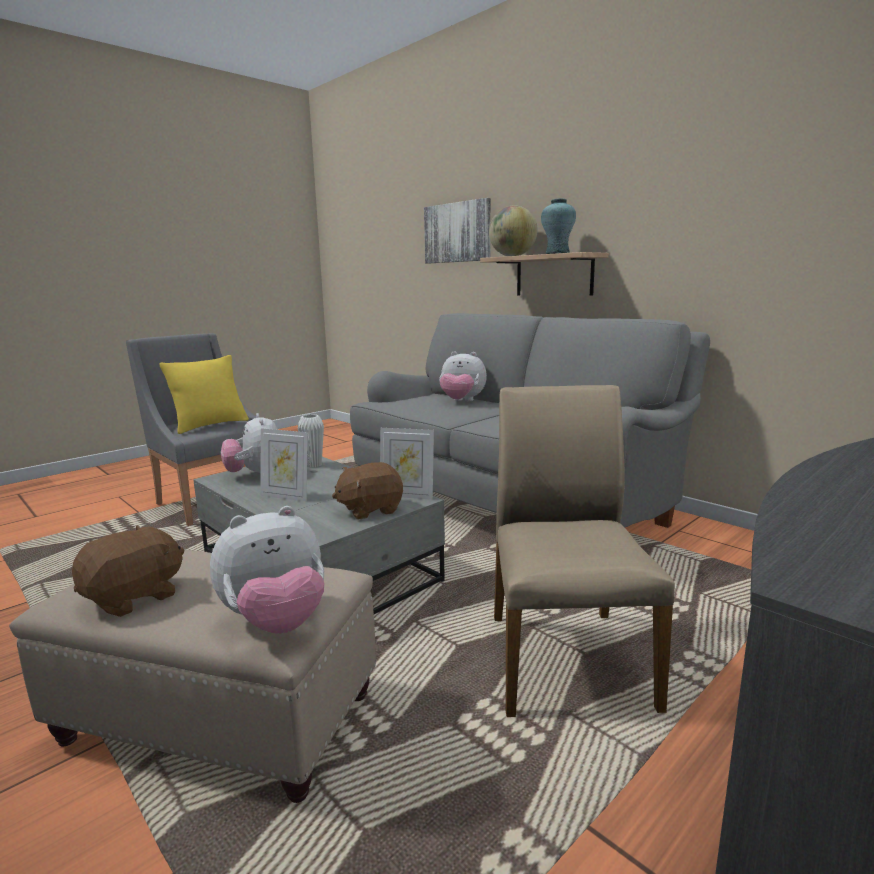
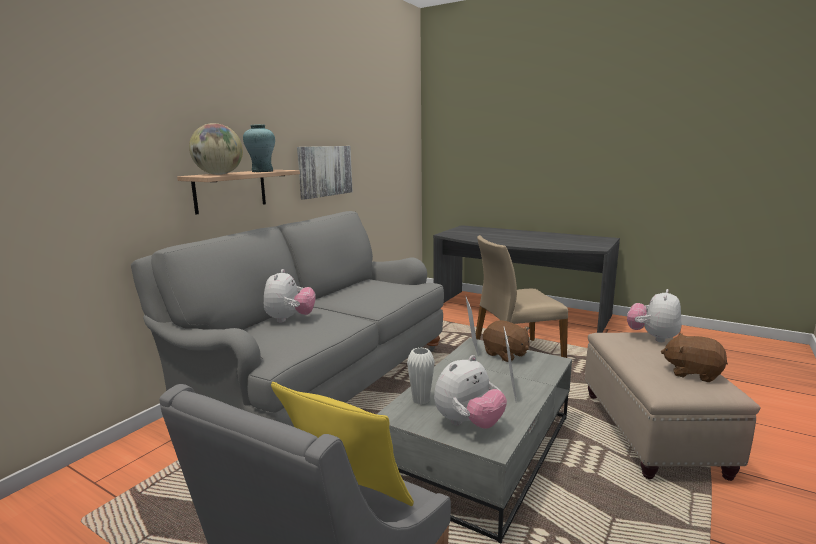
camera: 105 degrees left, 0 degrees up
(276, 622) = (652, 337): plush toy -> plush toy turned 105 degrees counterclockwise
(457, 232) = (88, 143): picture -> picture (324, 171)

